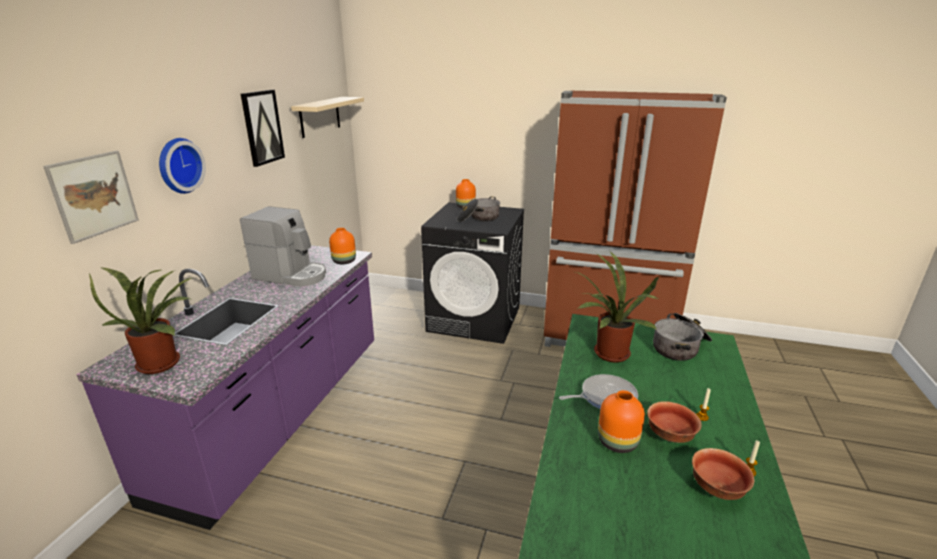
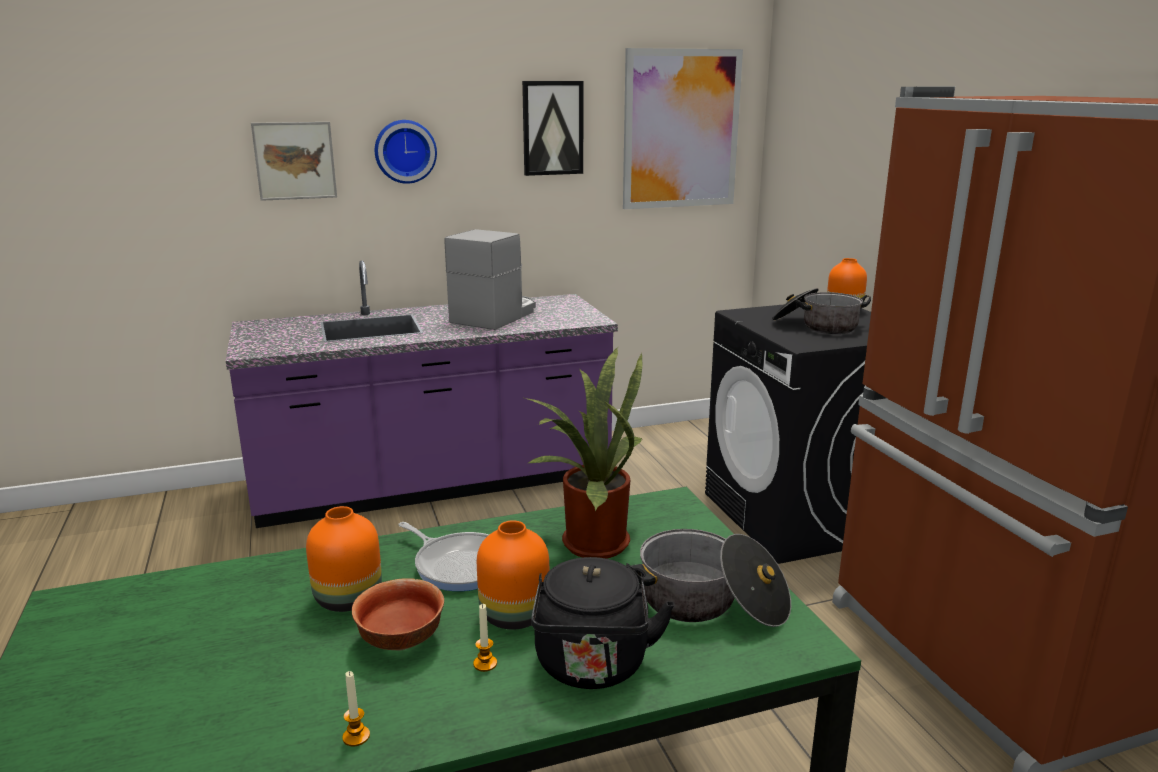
camera: 55 degrees right, 5 degrees down
(163, 362) = (273, 335): potted plant -> none
(291, 275) = (495, 316): coffee machine -> coffee machine turned 135 degrees counterclockwise
(320, 116) = (681, 129): beige shelf -> picture
(345, 261) = (568, 322): orange vase -> orange vase (515, 616)
(716, 390) = (592, 667): none -> black kettle
(718, 488) = (290, 708): bowl -> none

